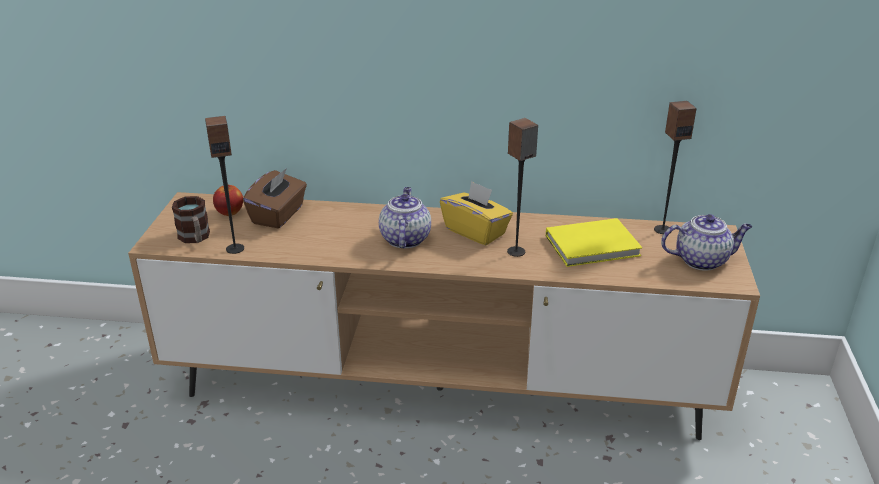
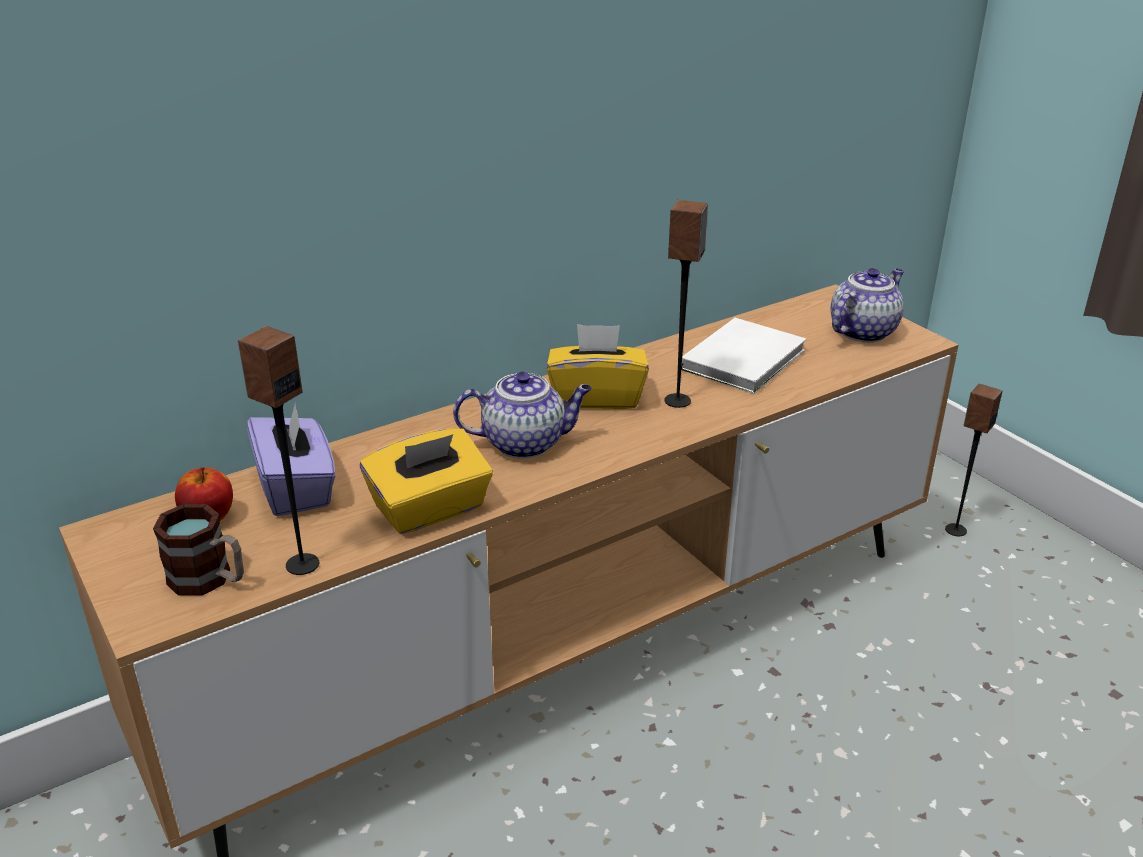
camera: 40 degrees left, 0 degrees up
(278, 215) = (297, 488): brown tissue box -> purple tissue box
(316, 250) = (430, 509): none -> yellow tissue box
(404, 239) = (525, 443): teapot -> teapot turned 120 degrees clockwise
(595, 246) = (746, 359): yellow book -> white book
(662, 229) = (781, 315): speaker -> speaker (955, 530)

